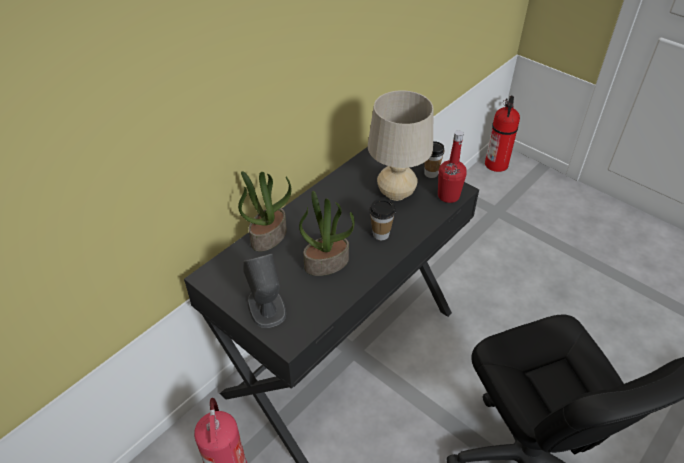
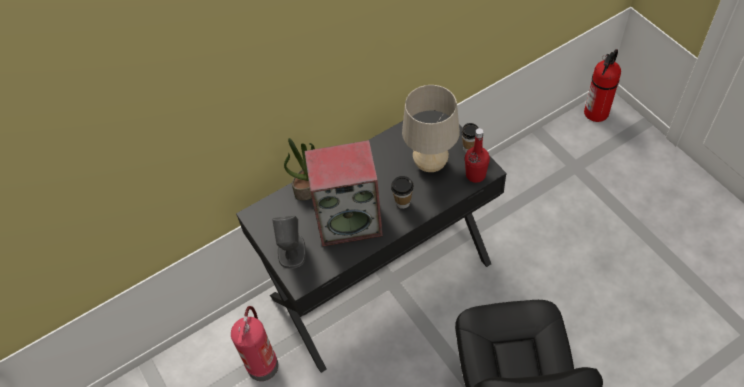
camera: 20 degrees right, 10 degrees up
(326, 262) = (350, 220): potted plant -> speaker

